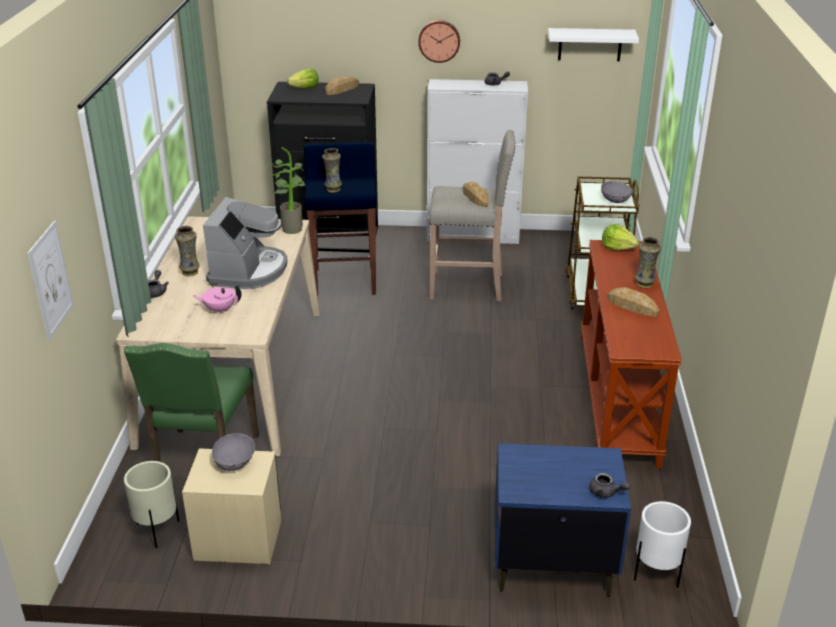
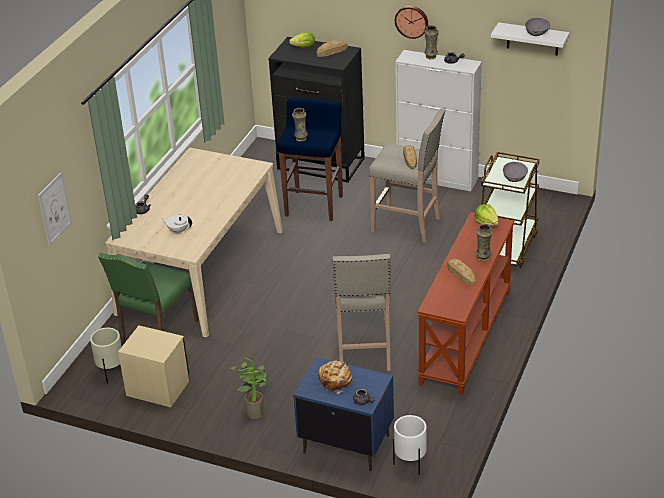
camera: 20 degrees right, 5 degrees up
(190, 272) = (171, 197): vase -> vase (431, 57)
(219, 309) = (178, 230): pink teapot -> white teapot
(235, 463) = (156, 339): grey bowl -> grey bowl (537, 34)
(248, 271) = (210, 202): coffee machine -> none
(291, 228) = (256, 168): potted plant -> potted plant (255, 411)
(502, 436) = (363, 351): none -> beige stool
(547, 470) = (336, 380): none -> bread

